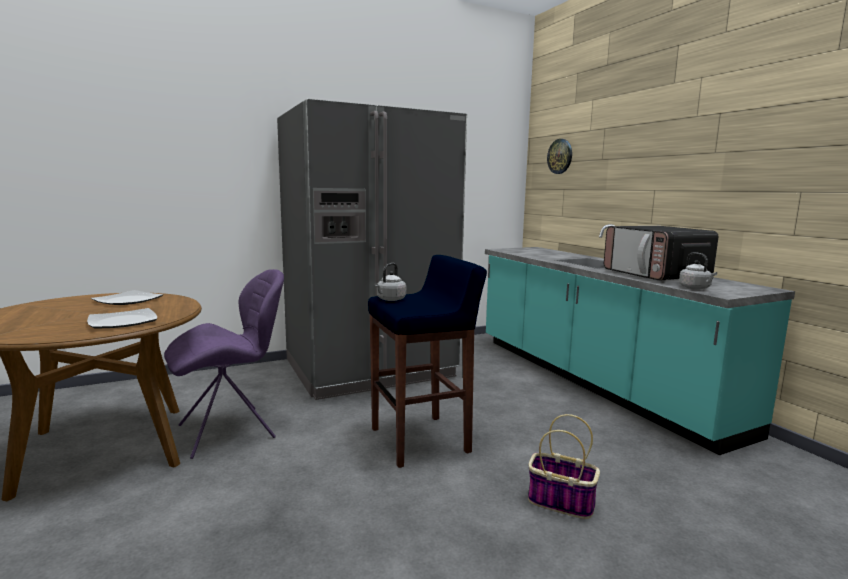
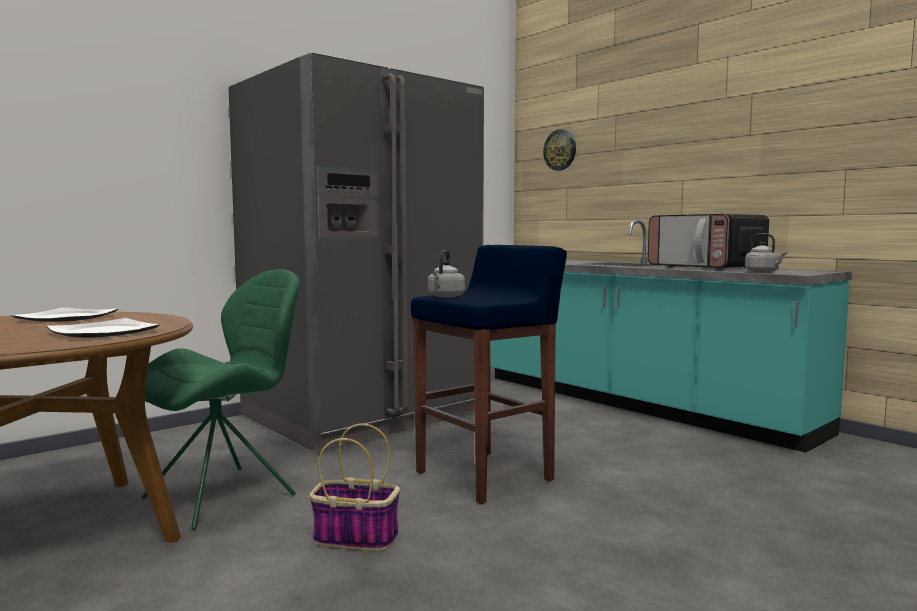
camera: 15 degrees left, 5 degrees down
(230, 430) = (225, 495): purple chair -> green chair
(559, 502) = (683, 510): basket -> basket (354, 538)

